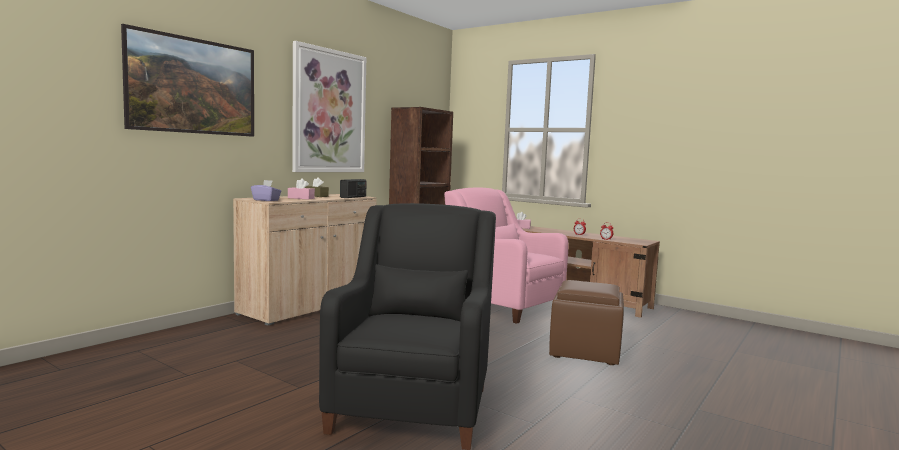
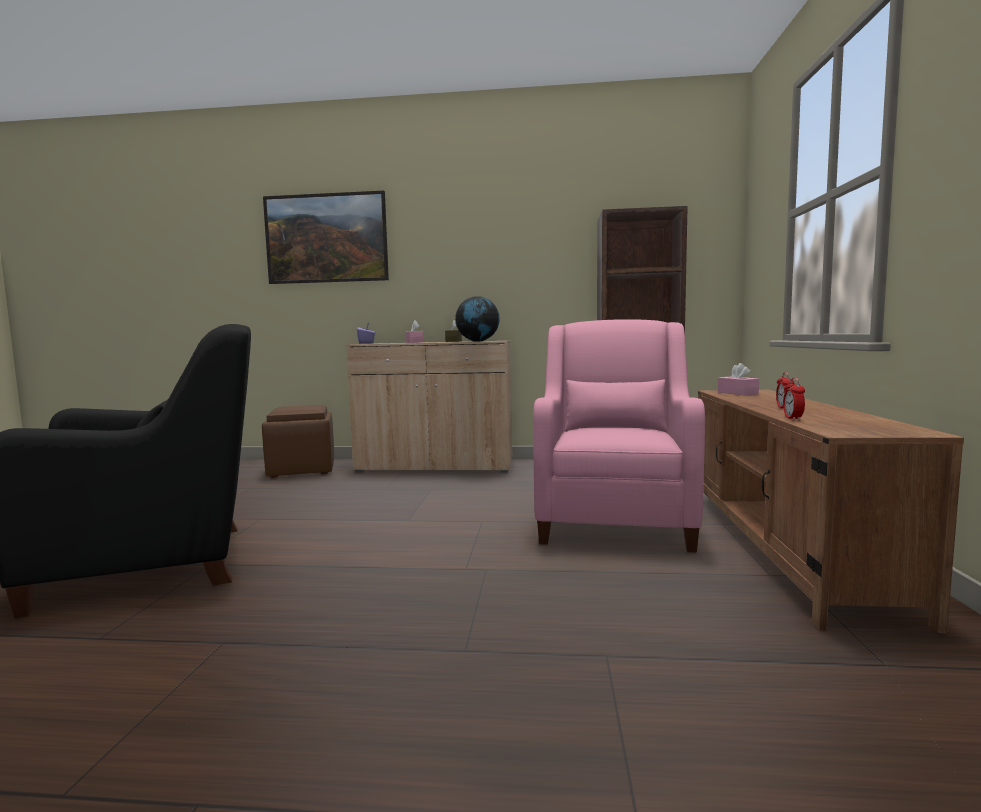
camera: 60 degrees right, 0 degrees up
(329, 111) = (490, 241): picture -> none
(353, 197) = (478, 341): radio -> globe
(585, 351) = (466, 615): brown ottoman -> brown ottoman (302, 469)

